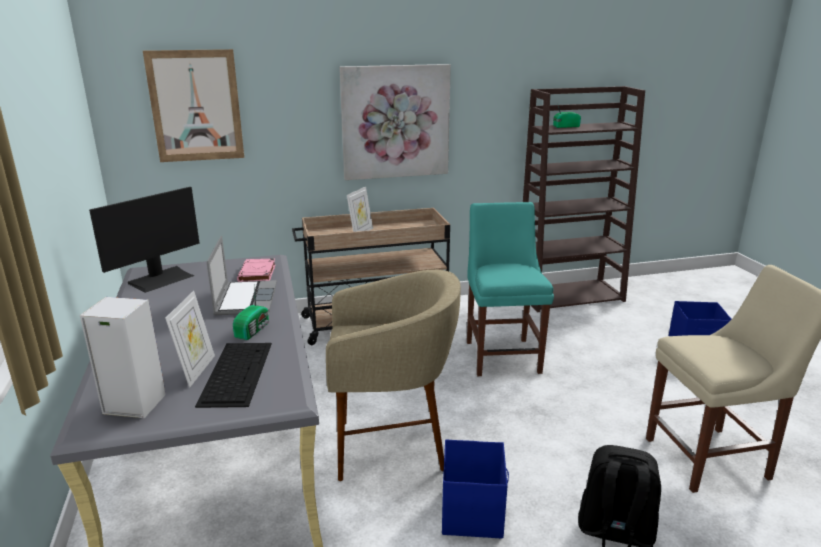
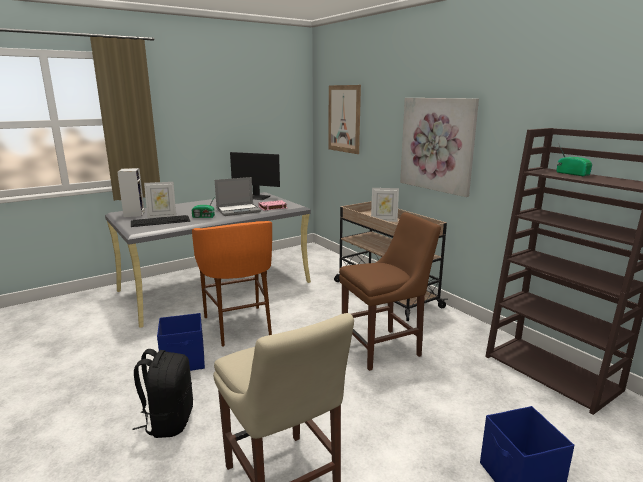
camera: 70 degrees right, 5 degrees down
(391, 448) = (239, 326): beige stool -> orange stool
(502, 354) = (384, 348): turquoise chair -> brown chair

